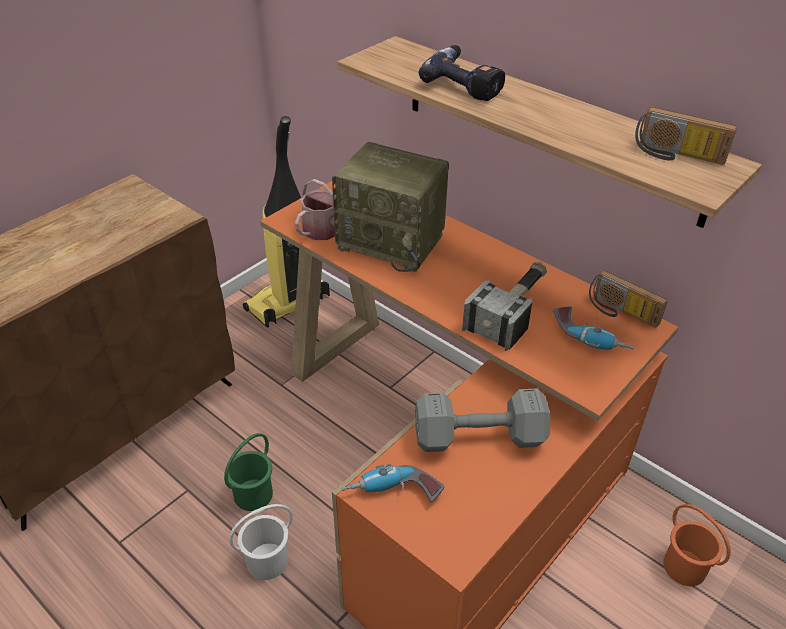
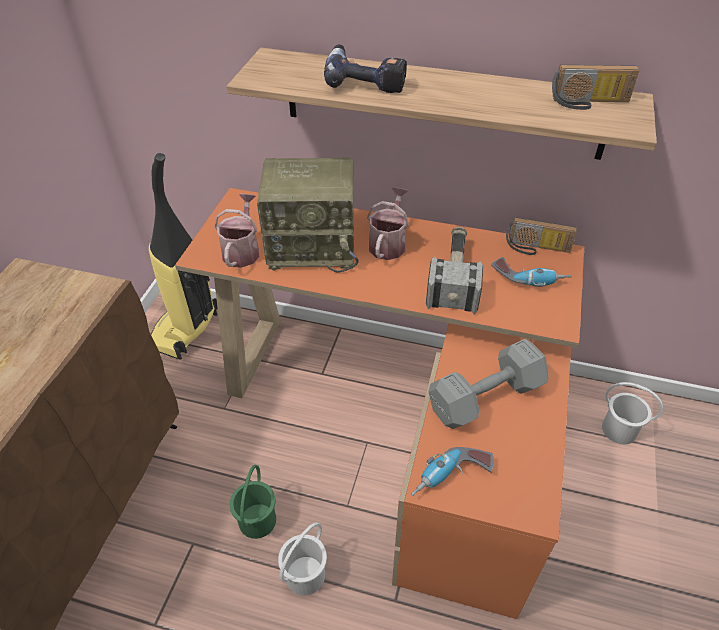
camera: 25 degrees left, 5 degrees up
(466, 260) = (388, 243): none -> watering can
(684, 566) = (619, 429): orange bucket -> white bucket

